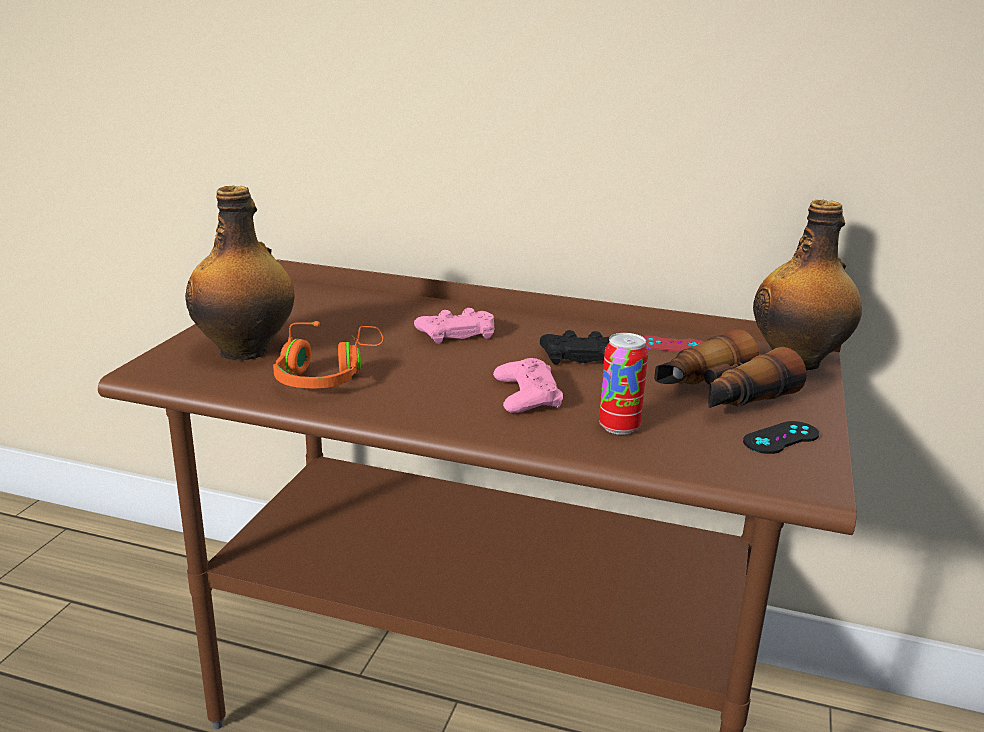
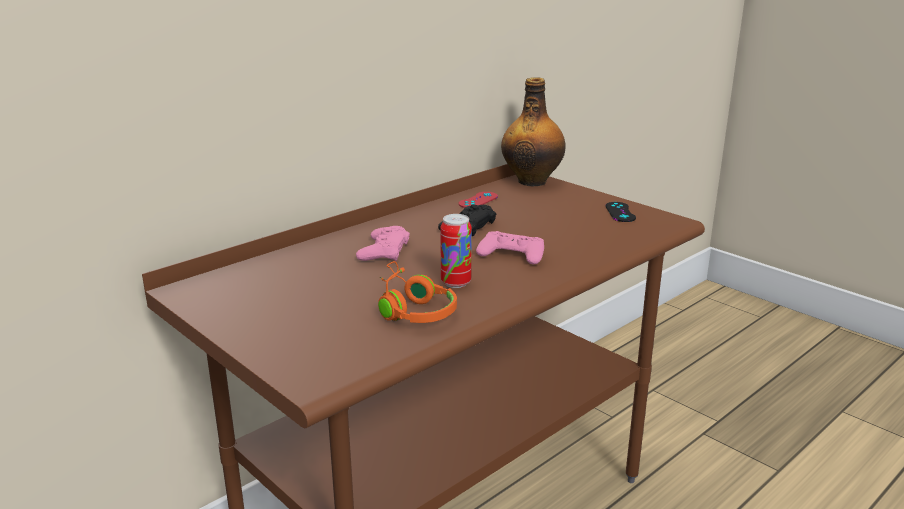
camera: 60 degrees left, 0 degrees up
(246, 351) = (322, 332): bottle -> none
(619, 427) = (577, 243): can -> can (455, 283)
(720, 394) = (558, 209): binoculars -> none

